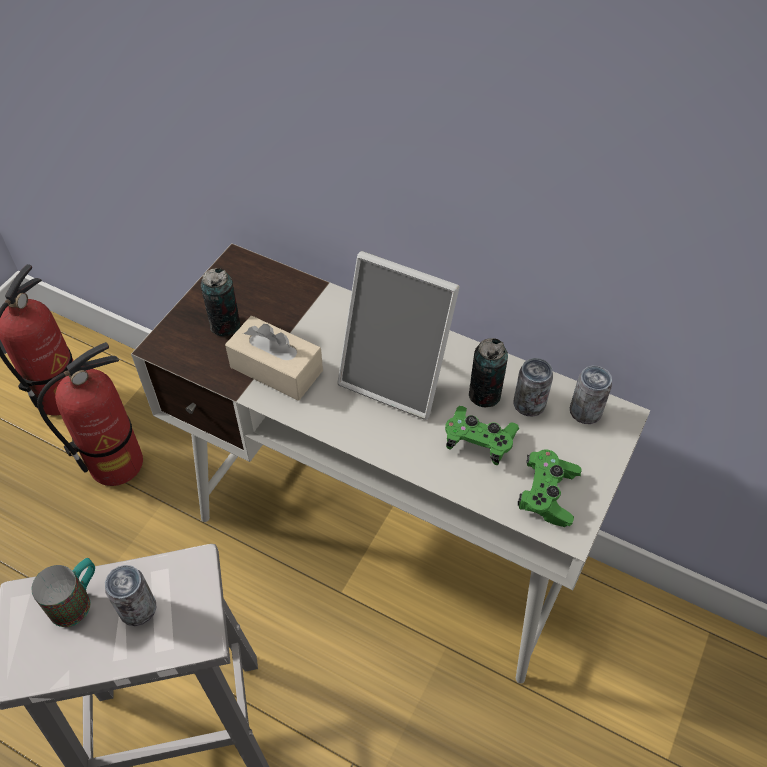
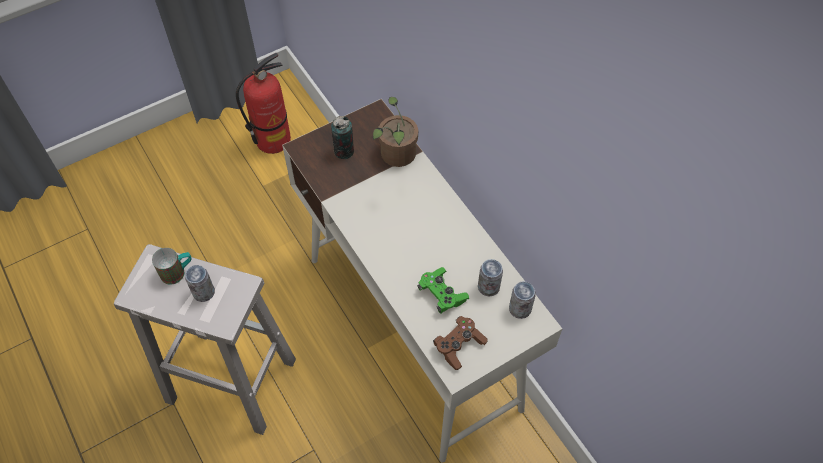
camera: 30 degrees right, 5 degrees up
(116, 463) = (282, 200): fire extinguisher -> none
(276, 369) = (355, 192): beige tissue box -> none
(301, 302) = (397, 157): none -> potted plant
(398, 377) = (422, 232): picture frame -> none
(484, 395) = (466, 268): can -> none
(547, 495) = (459, 346): green game controller -> brown game controller

